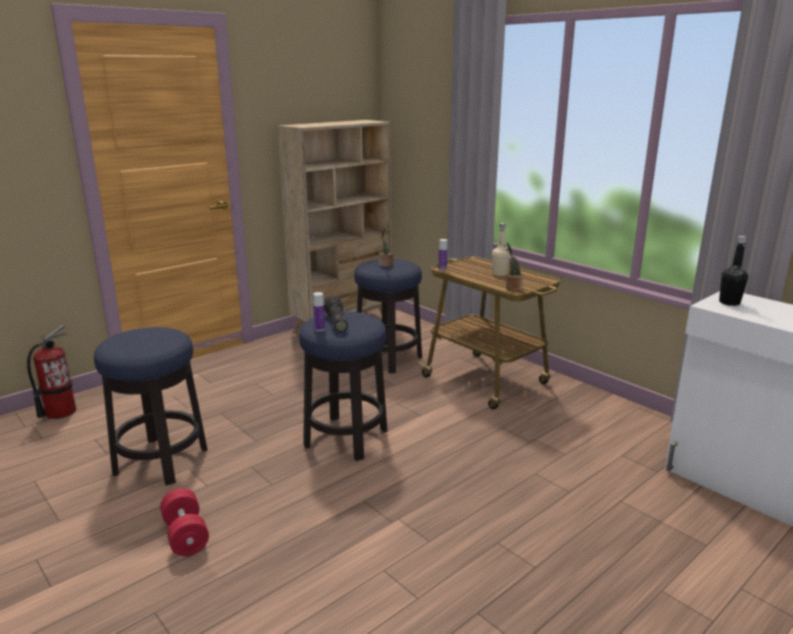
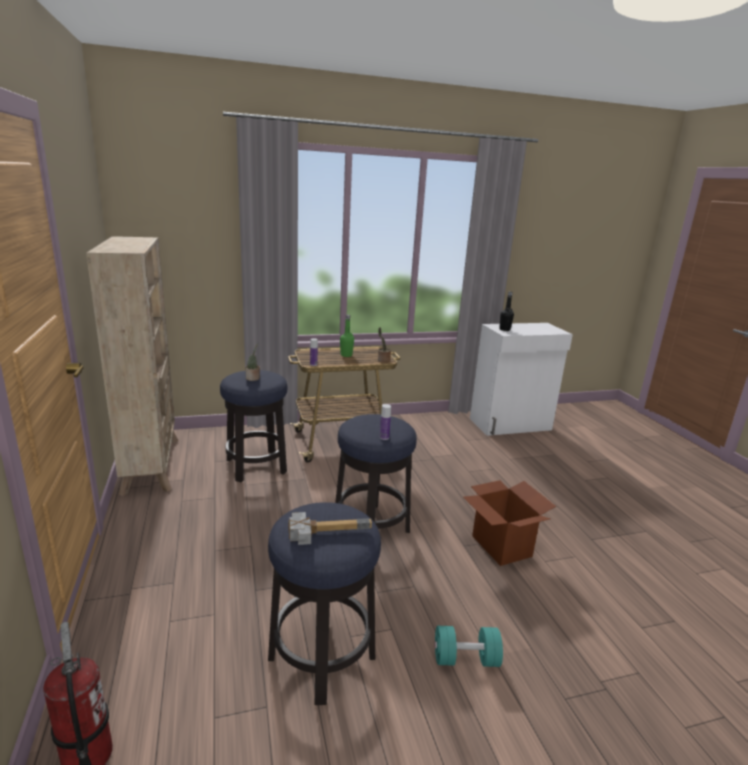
camera: 65 degrees left, 0 degrees up
(140, 340) = (326, 529): none -> hammer
(186, 535) = (465, 659): red dumbbell -> turquoise dumbbell
(335, 322) = (374, 428): flashlight -> none
(386, 528) = (501, 546): none -> cardboard box
(499, 274) = (346, 355): beige bottle -> green bottle

